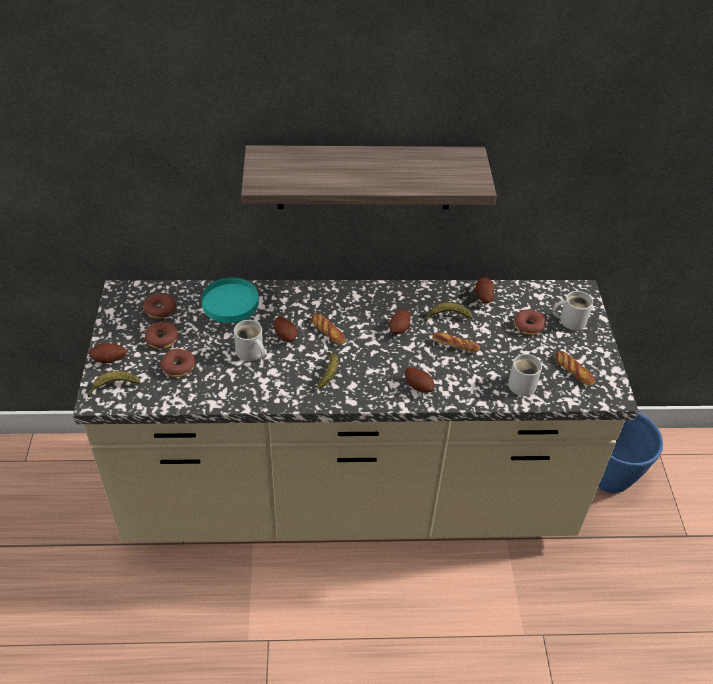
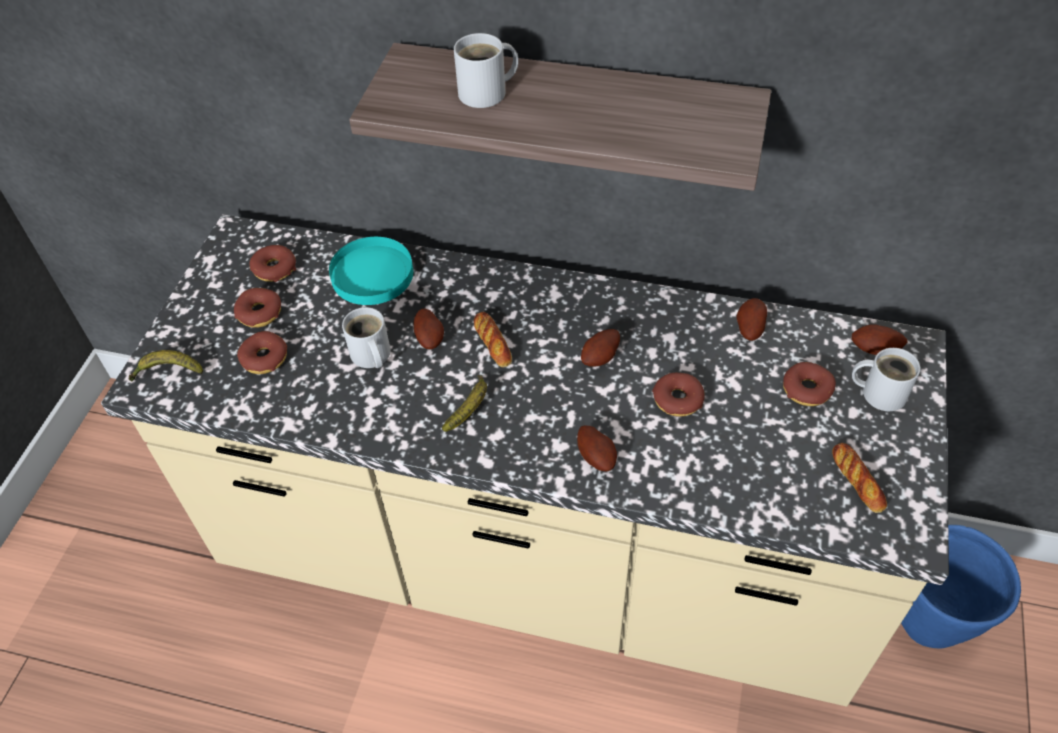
camera: 20 degrees right, 5 degrees up
(109, 360) = (179, 331): potato -> potato (875, 350)
(447, 317) = (680, 351): banana -> none
(455, 345) = (677, 400): bread -> donut
(525, 384) = (767, 487): white mug -> white mug (487, 93)

